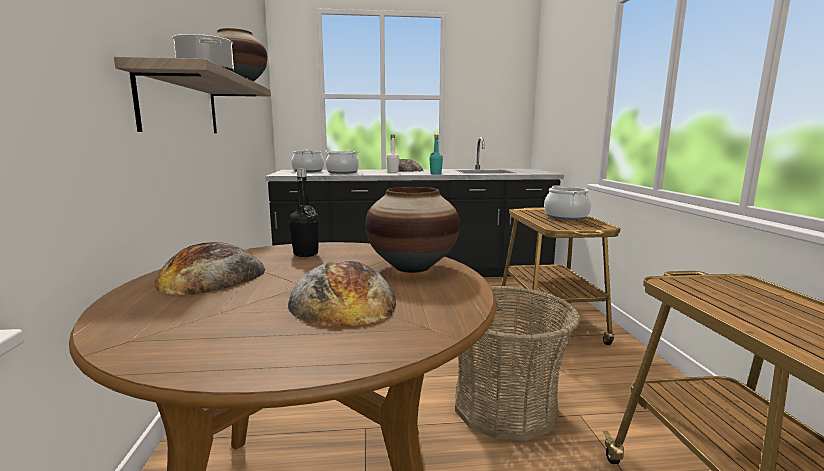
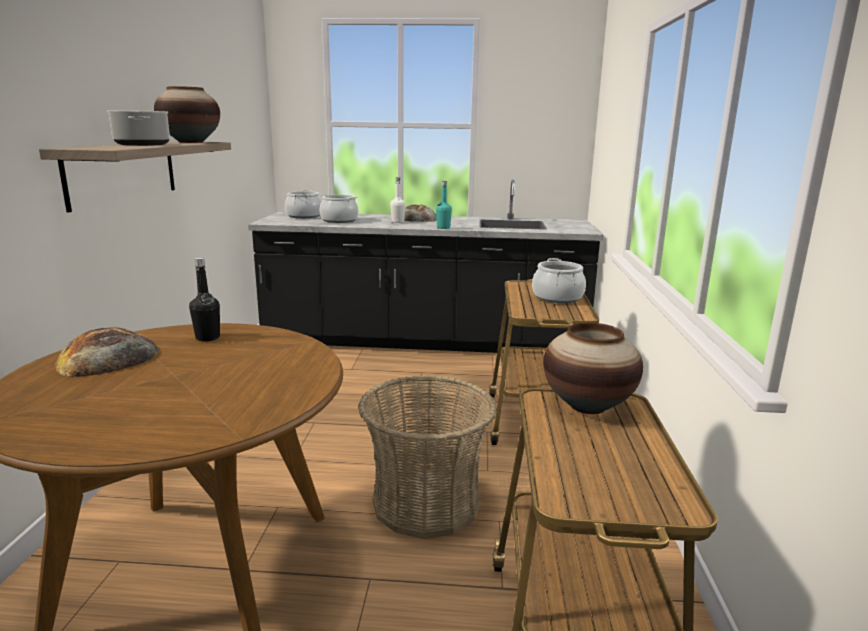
camera: 10 degrees right, 5 degrees up
(343, 300) = (189, 394): bread -> none
(412, 267) = (286, 362): vase -> vase (587, 406)

